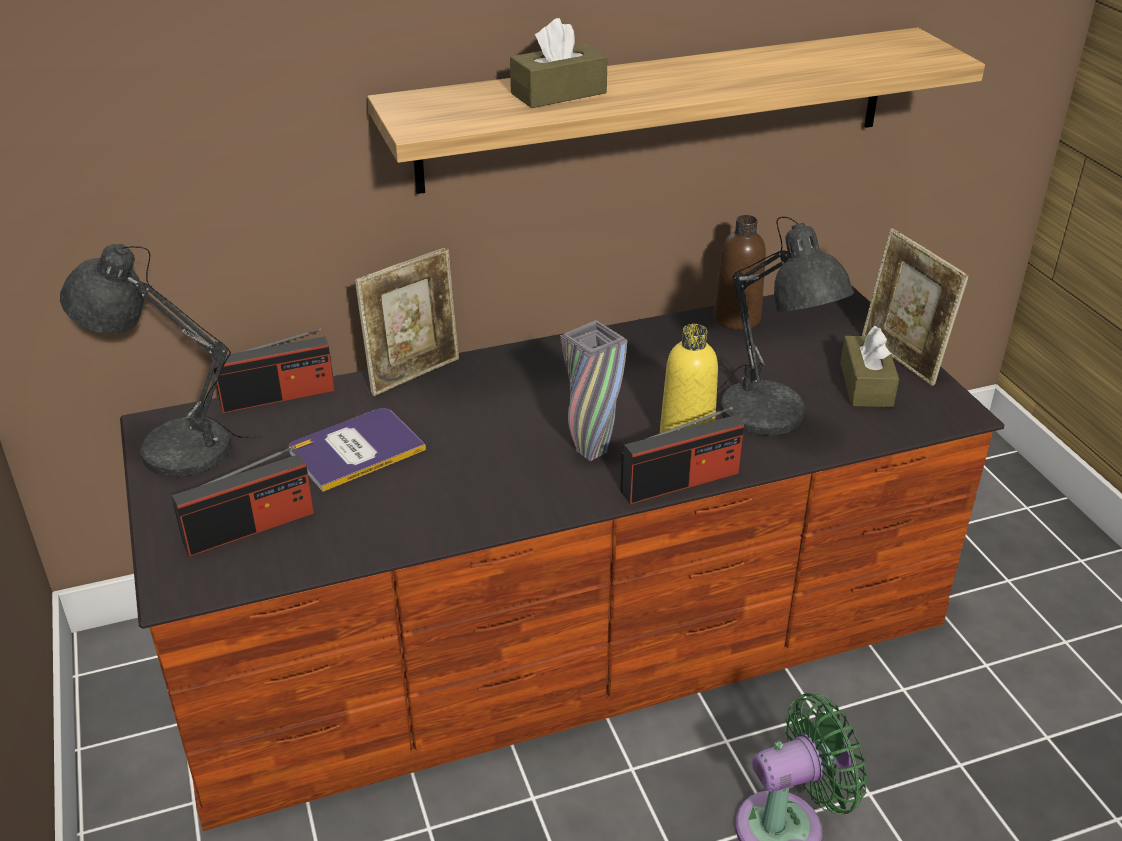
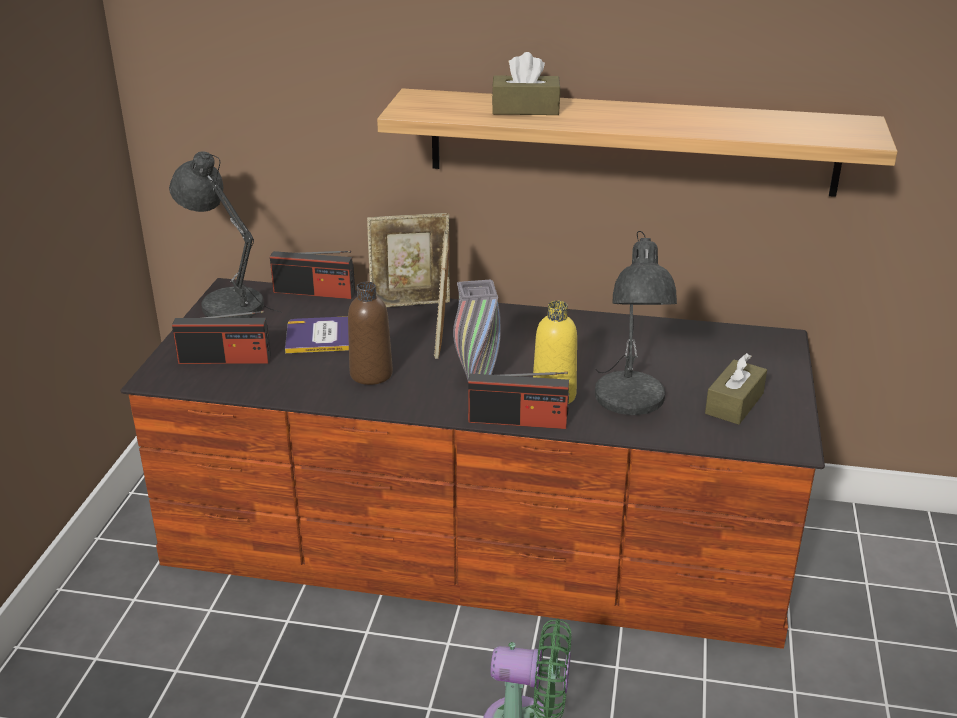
camera: 30 degrees right, 5 degrees down
(736, 318) = (680, 331): brown bottle -> brown bottle (371, 374)
(901, 359) = (785, 395): picture frame -> picture frame (442, 337)

